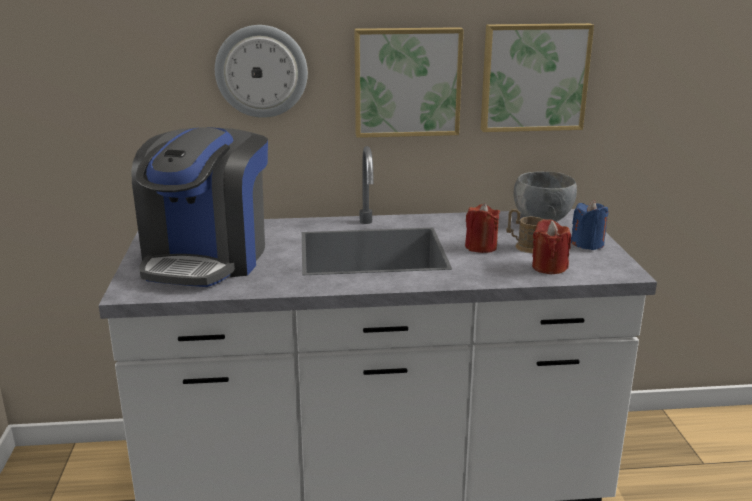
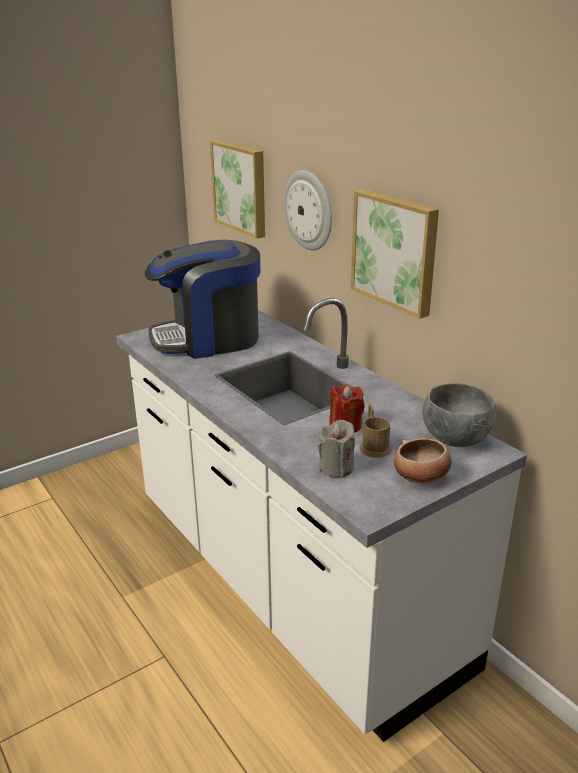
camera: 60 degrees right, 5 degrees up
(533, 77) = (499, 284): picture -> picture (241, 187)
(549, 267) = (336, 468): red candle -> grey candle
(587, 244) = (421, 477): blue candle -> bowl

